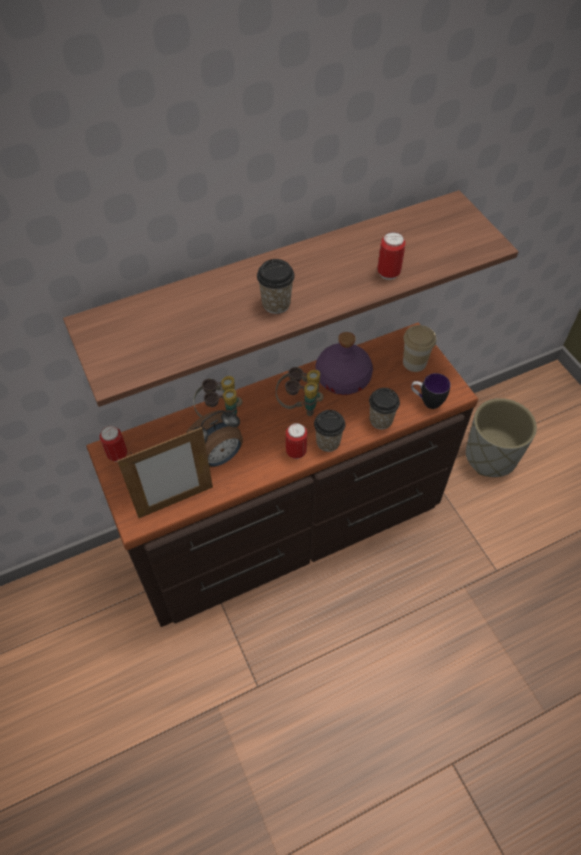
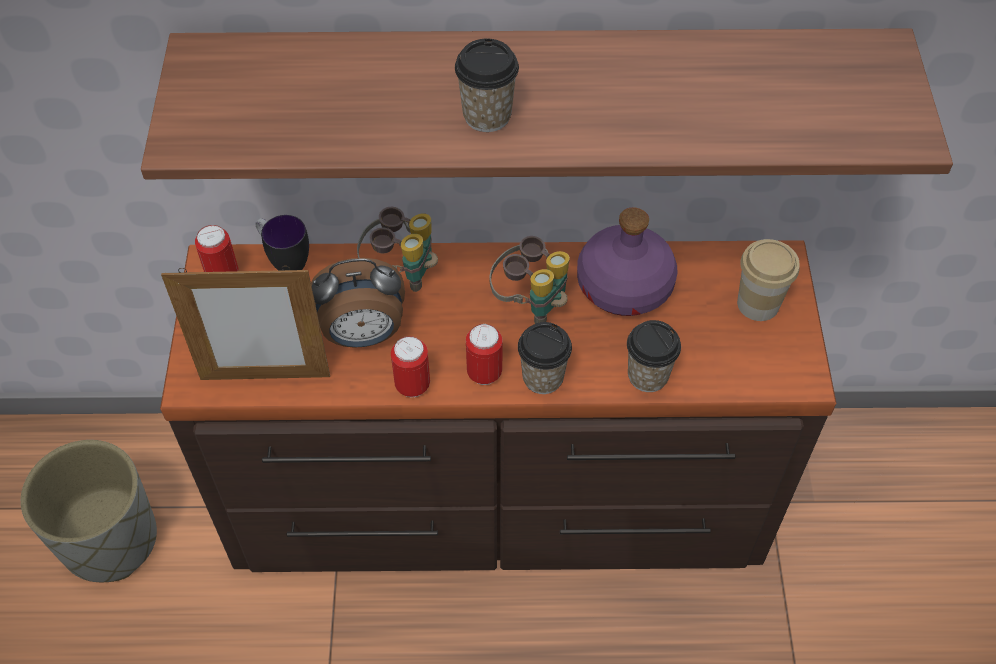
camera: 25 degrees right, 0 degrees up
(388, 273) = (698, 127): can -> can (412, 385)
(426, 401) = (742, 374): mug -> mug (284, 260)
(490, 456) = (892, 524): grey planter -> grey planter (110, 539)

